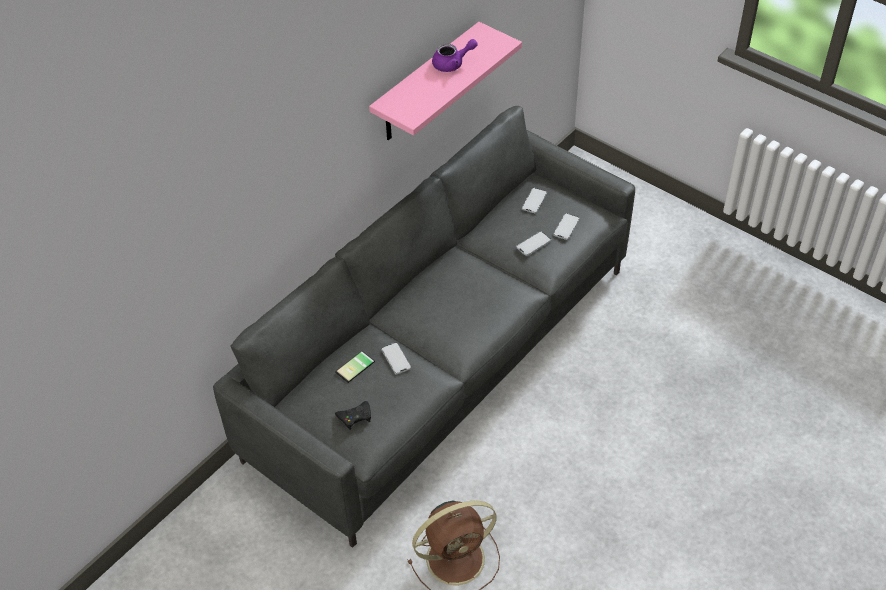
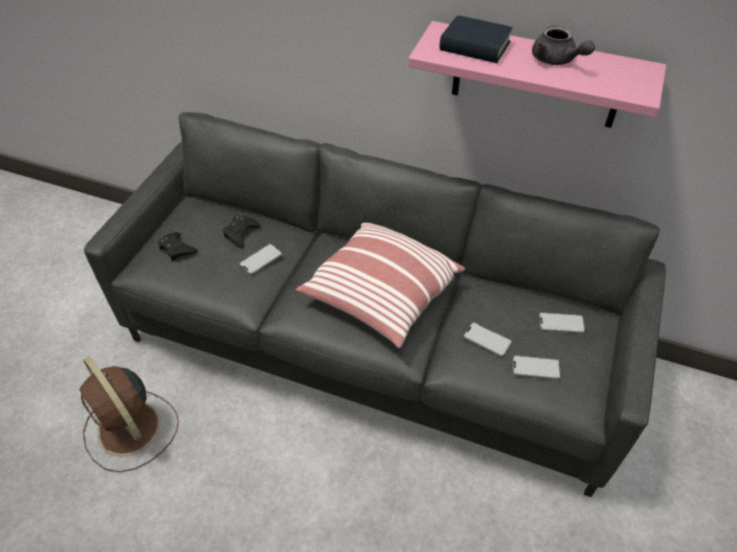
camera: 70 degrees right, 0 degrees up
(356, 368) = (241, 233): phone -> black game controller
(416, 95) = (475, 47): none -> book
(452, 64) = (556, 60): purple teapot -> grey teapot
(465, 292) = (380, 295): none -> pillow

